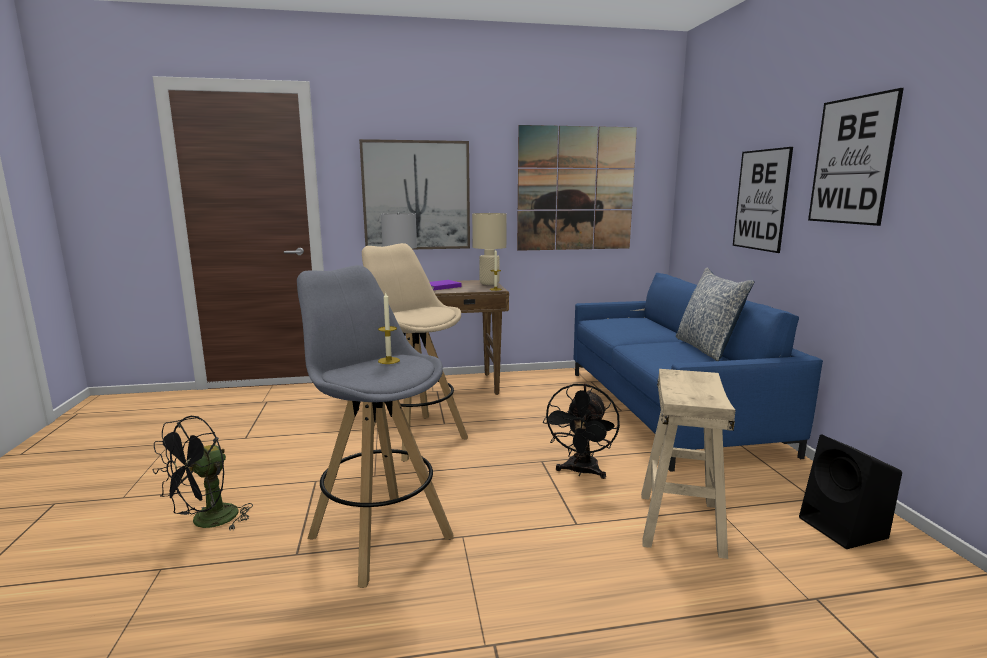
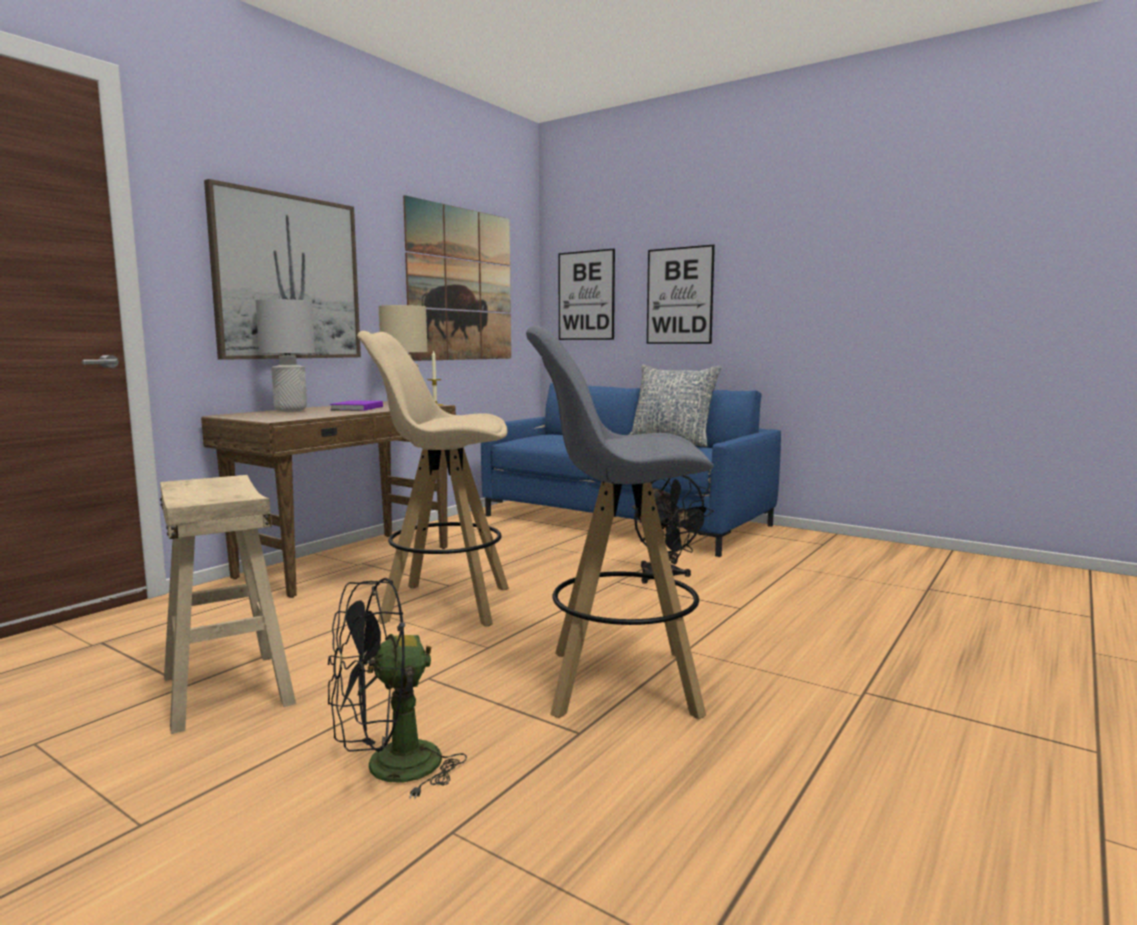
camera: 45 degrees left, 5 degrees down
(207, 522) = (388, 770): black fan -> black fan turned 75 degrees clockwise
(389, 360) = (629, 440): candle -> none
(681, 523) = (795, 582): beige stool -> beige stool (228, 689)
(844, 529) = (867, 553): black speaker -> none
(852, 161) = (784, 256): picture -> picture (586, 295)

